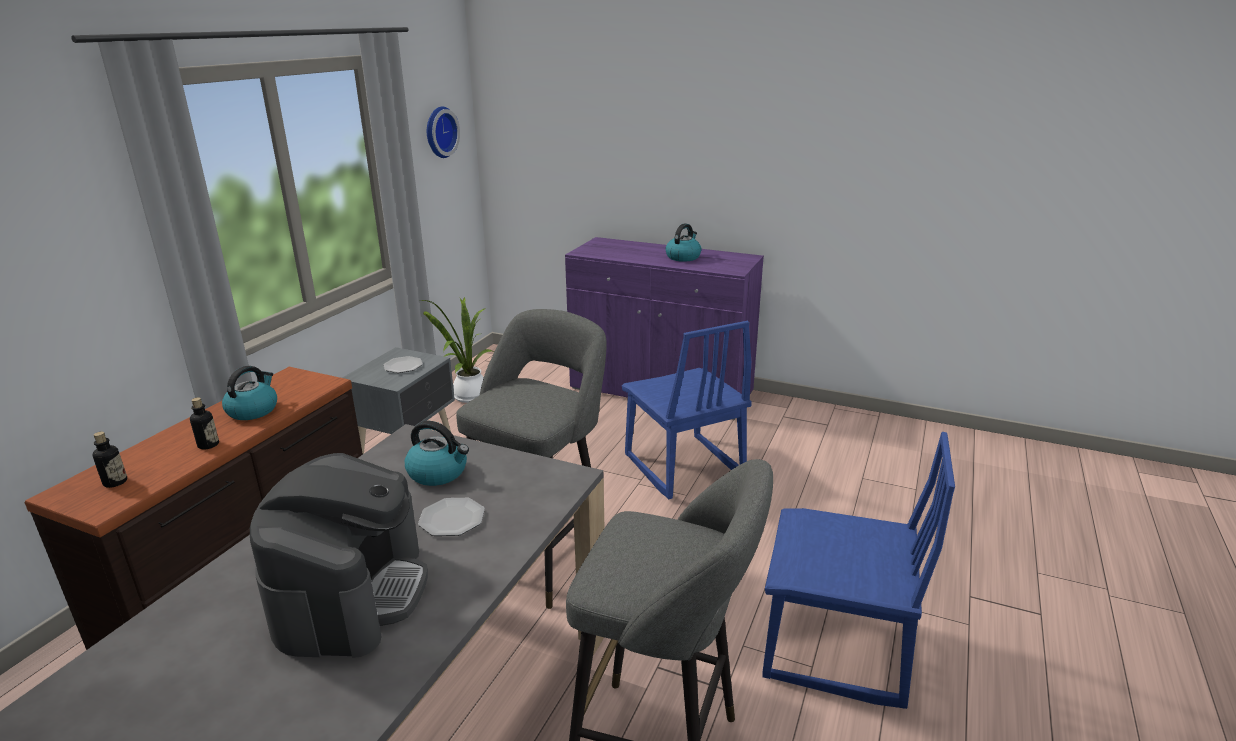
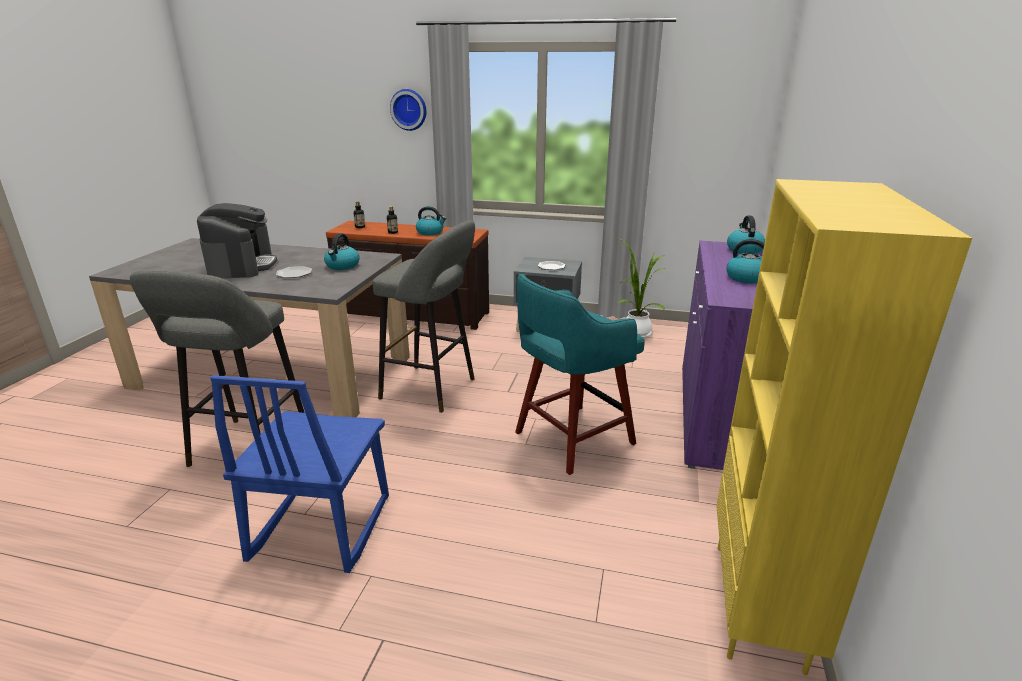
camera: 80 degrees right, 0 degrees up
(351, 593) = (242, 266): coffee machine -> coffee machine turned 90 degrees counterclockwise
(439, 132) = (716, 114): wall clock -> wall clock (409, 109)
(605, 246) = (744, 250): none -> kettle
(682, 467) = (571, 439): blue chair -> turquoise stool
(883, 427) = (760, 605): none -> yellow bookcase

